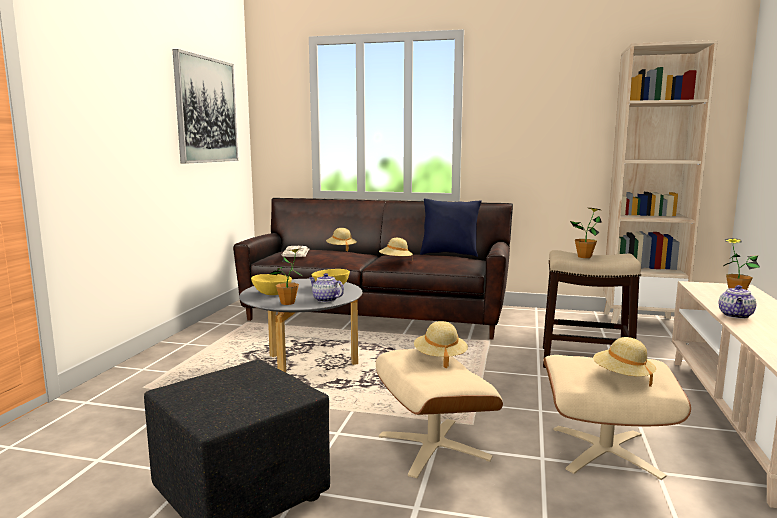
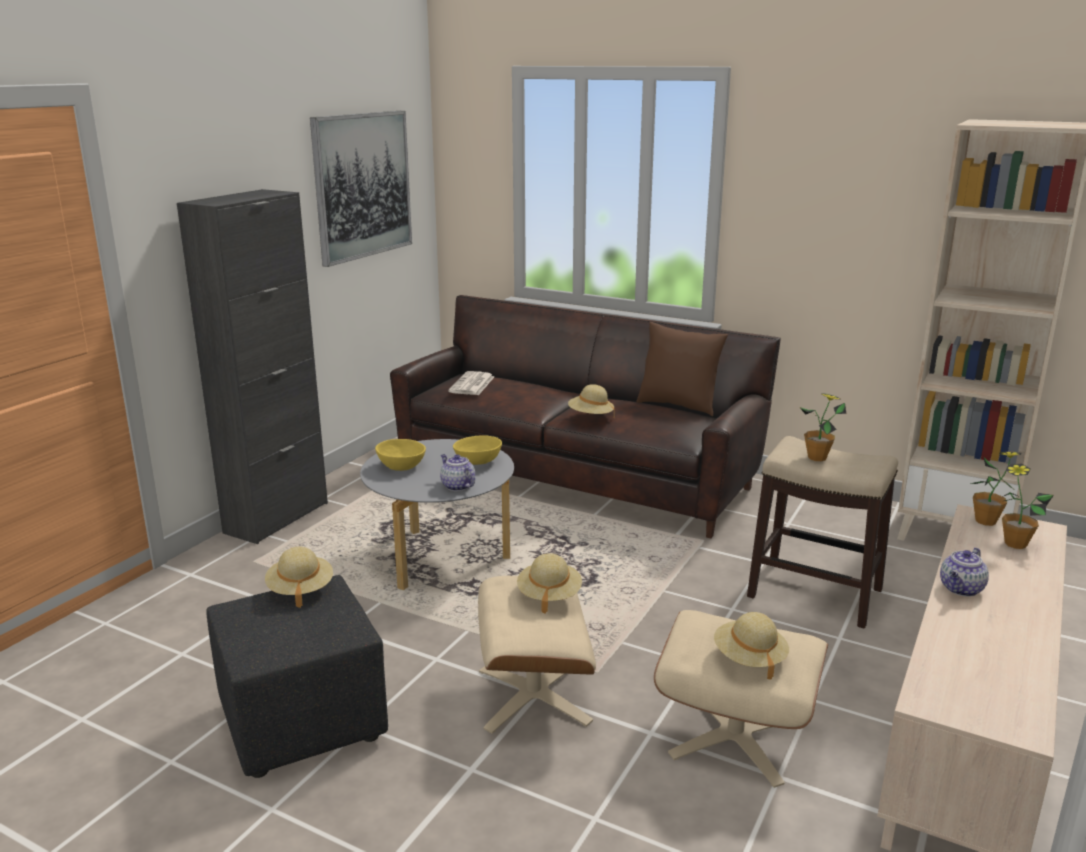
camera: 15 degrees right, 10 degrees up
(151, 358) = (277, 518): none -> black cabinet
(288, 303) = (410, 487): potted plant -> potted plant (985, 521)
(341, 248) = (536, 380): beige hat -> beige hat (300, 590)
(449, 254) = (678, 405): blue pillow -> brown pillow

